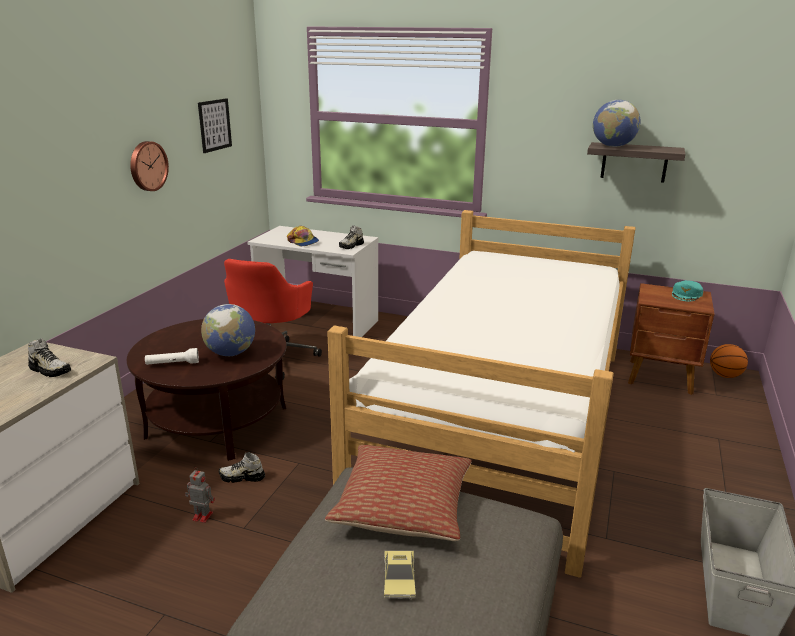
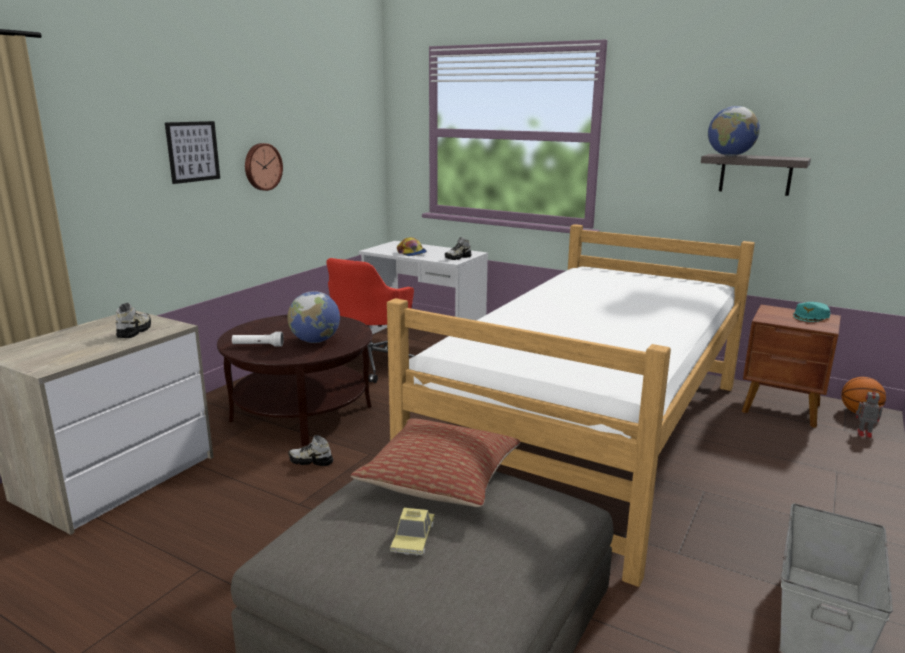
camera: 10 degrees right, 5 degrees down
(50, 370) = (134, 331): shoe -> shoe turned 120 degrees counterclockwise
(201, 516) = (262, 490): toy robot -> toy robot (863, 433)
(214, 125) = (334, 137): picture -> picture (193, 151)

